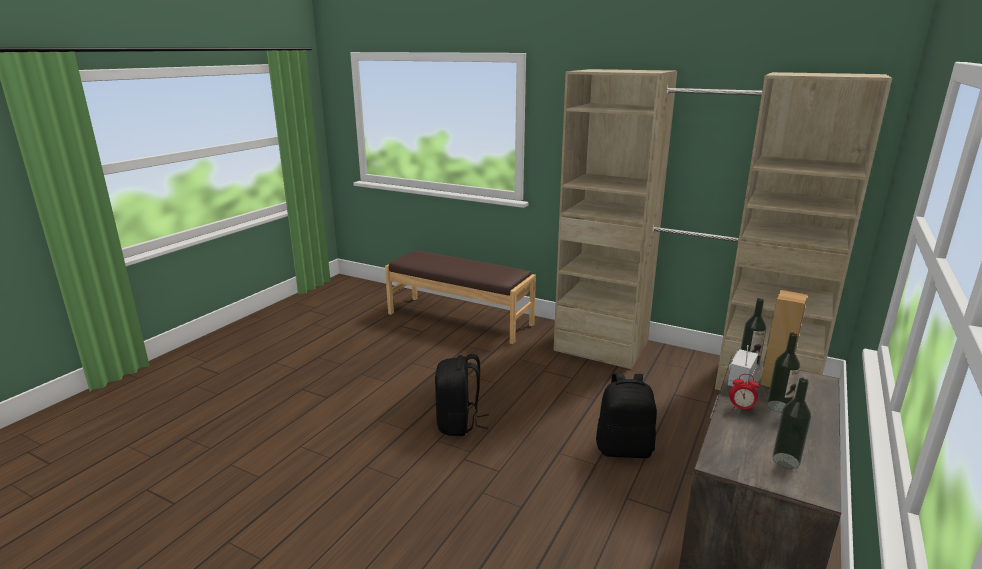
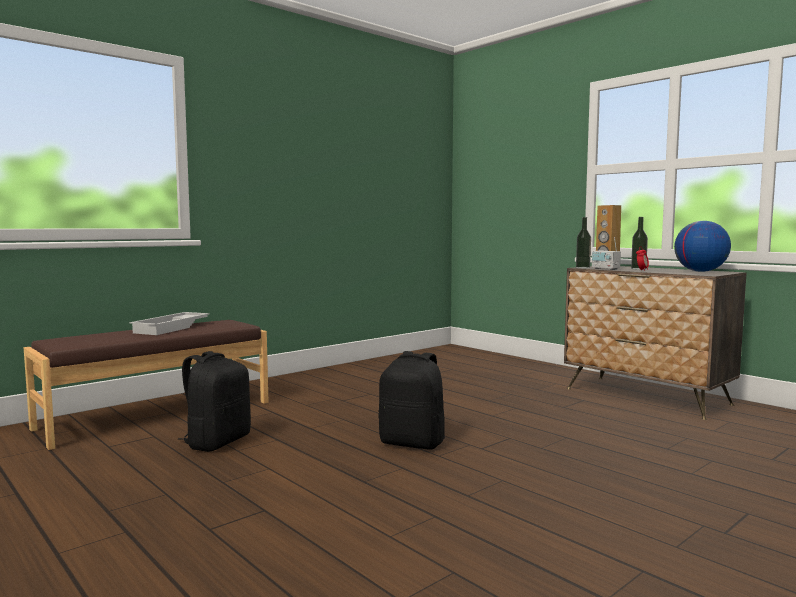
camera: 70 degrees left, 15 degrees down
(474, 266) = (172, 328): none -> white tray
(624, 449) = (498, 397): black backpack -> black backpack (217, 442)
(680, 364) = (386, 365): beige wardrobe -> none
(786, 460) = (700, 271): bottle -> globe

